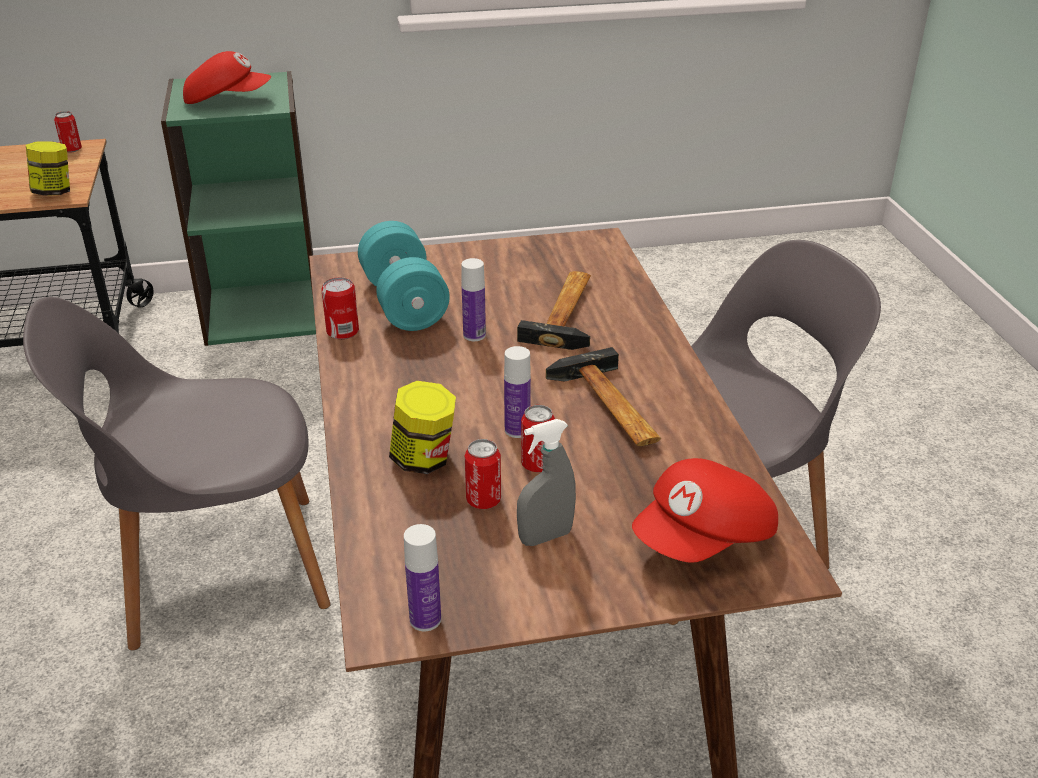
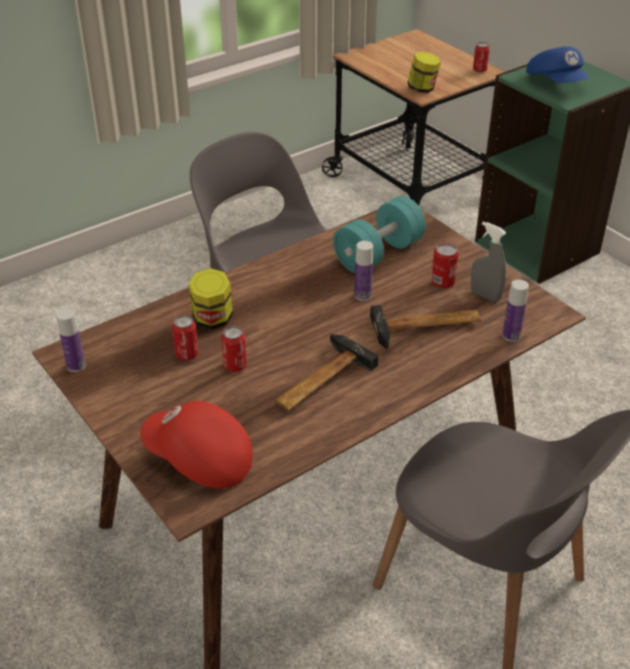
camera: 65 degrees right, 5 degrees up
(227, 100) = (556, 82): red cap -> blue cap
(342, 331) = (325, 243): can -> can (443, 282)
(517, 430) = (266, 347): bottle -> bottle (511, 336)
(545, 537) = (166, 389): grey spray bottle -> grey spray bottle (485, 295)

